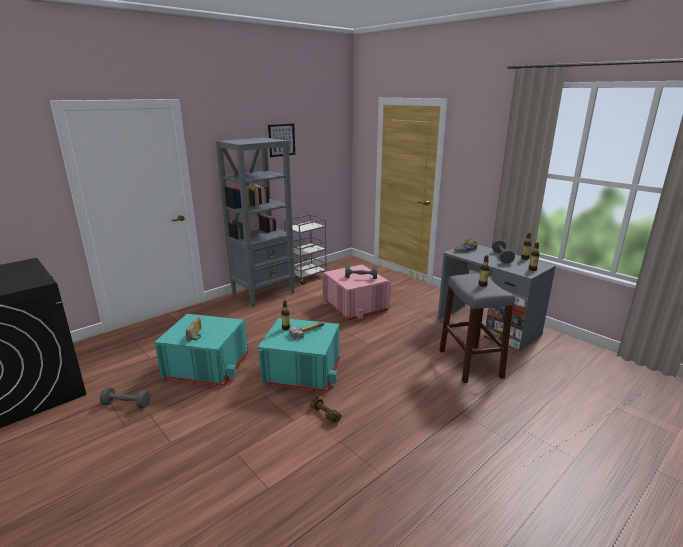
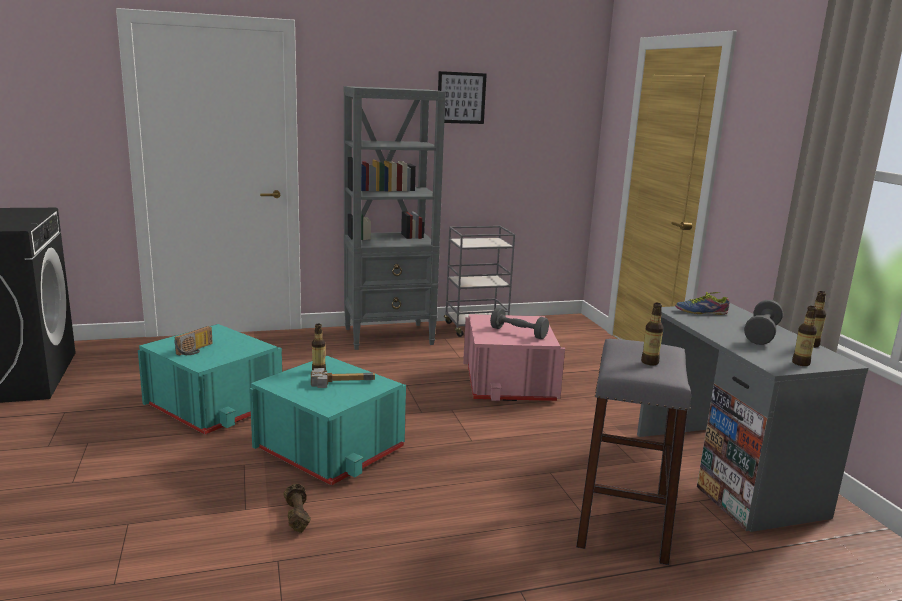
camera: 25 degrees right, 5 degrees down
(126, 404) = (77, 422): grey dumbbell -> none

